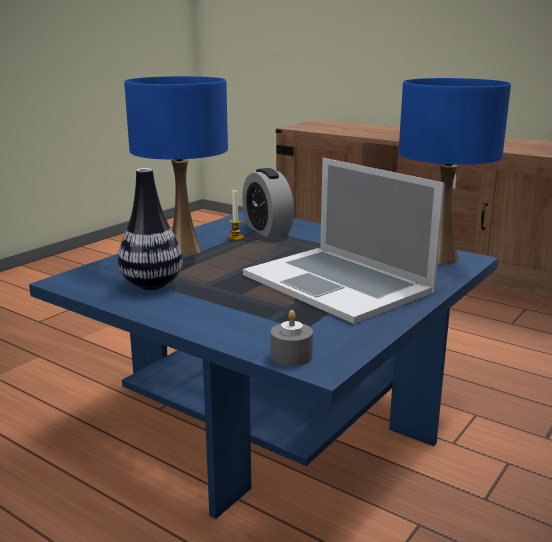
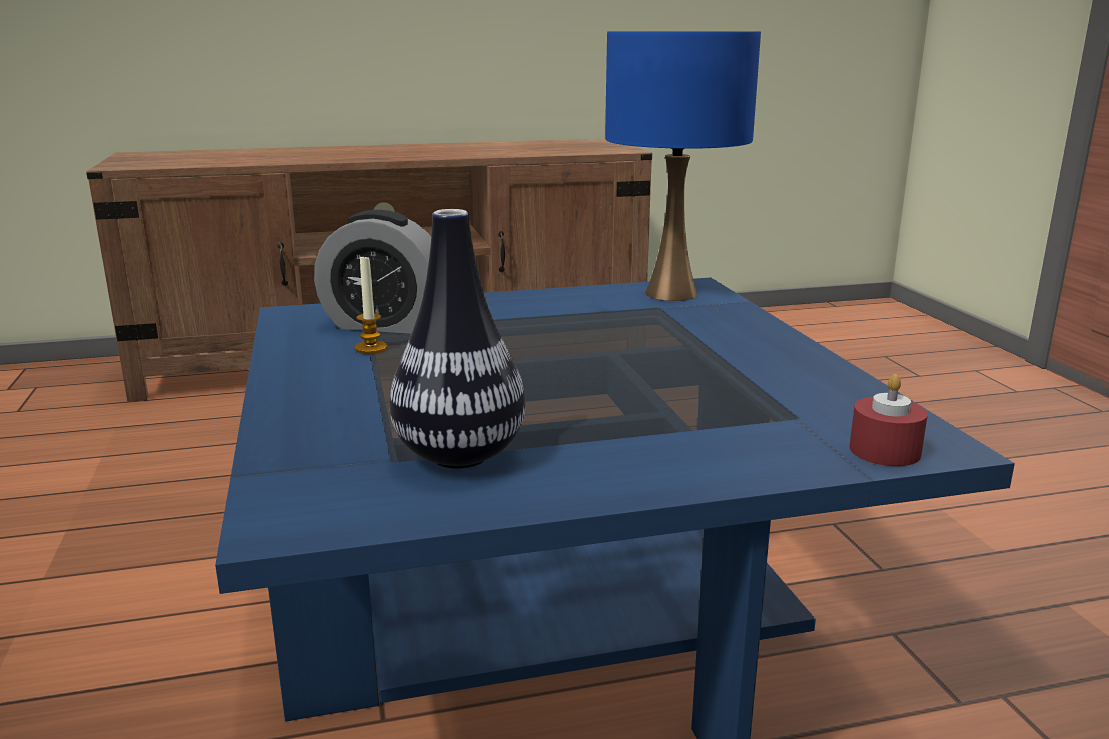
camera: 50 degrees left, 0 degrees up
(183, 250) = (346, 392): blue table lamp -> none
(291, 356) = (884, 451): grey candle -> red candle
(337, 283) = (667, 354): laptop -> none

